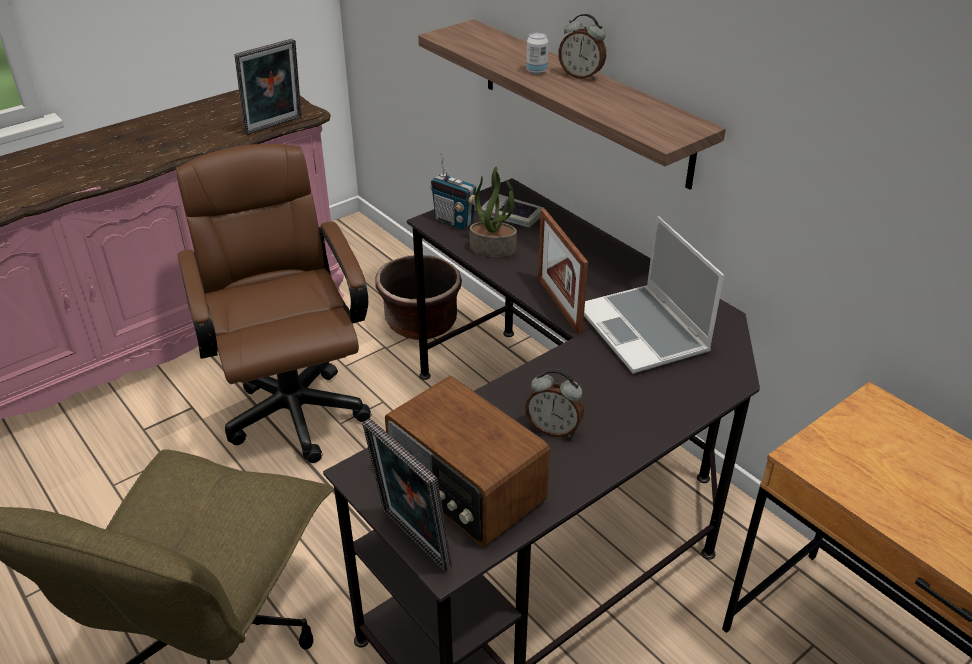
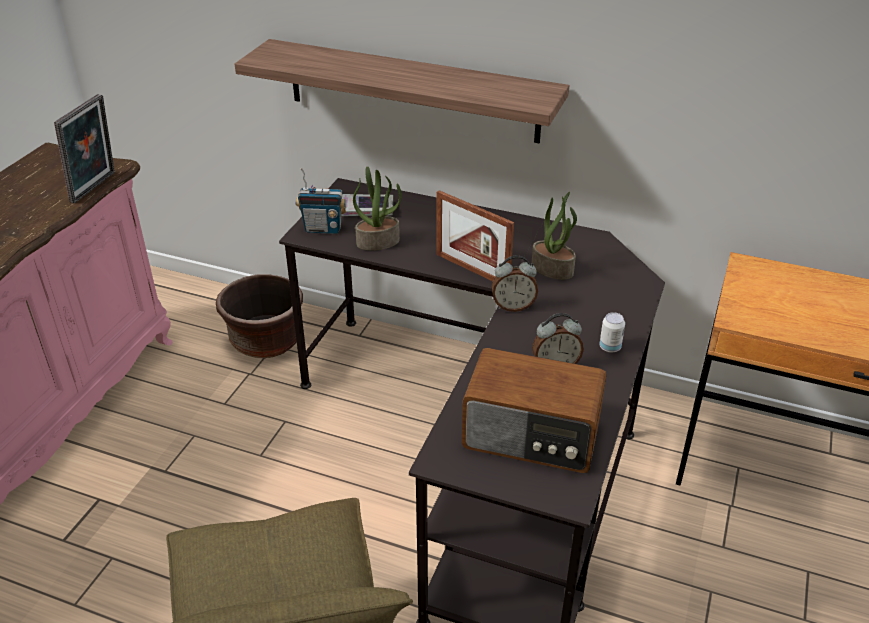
camera: 30 degrees left, 0 degrees up
(293, 410) = (206, 462): brown office chair -> none
(411, 542) = (530, 494): picture frame -> none
(536, 71) = (377, 72): can -> can (610, 347)
(581, 76) = (417, 68): alarm clock -> alarm clock (513, 306)
(644, 331) = (553, 269): laptop -> potted plant

